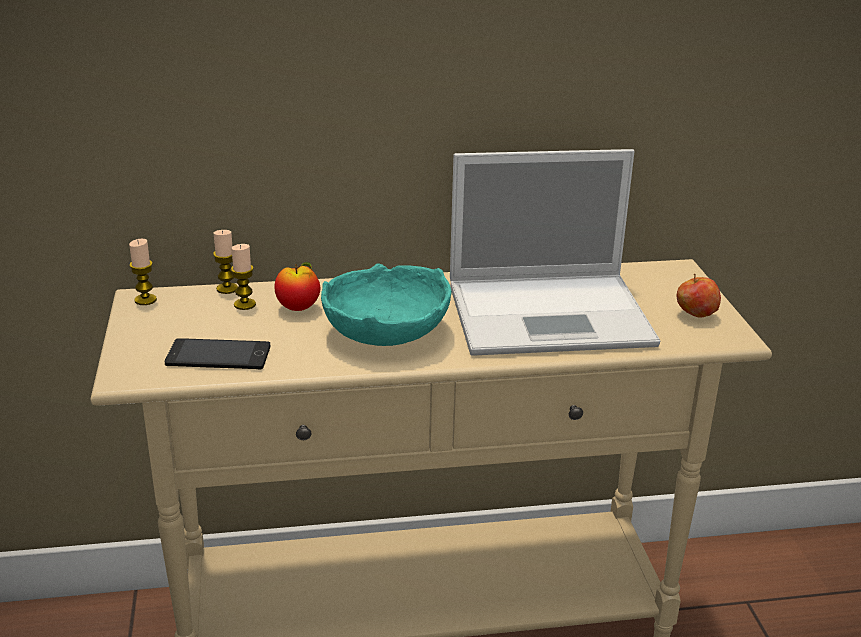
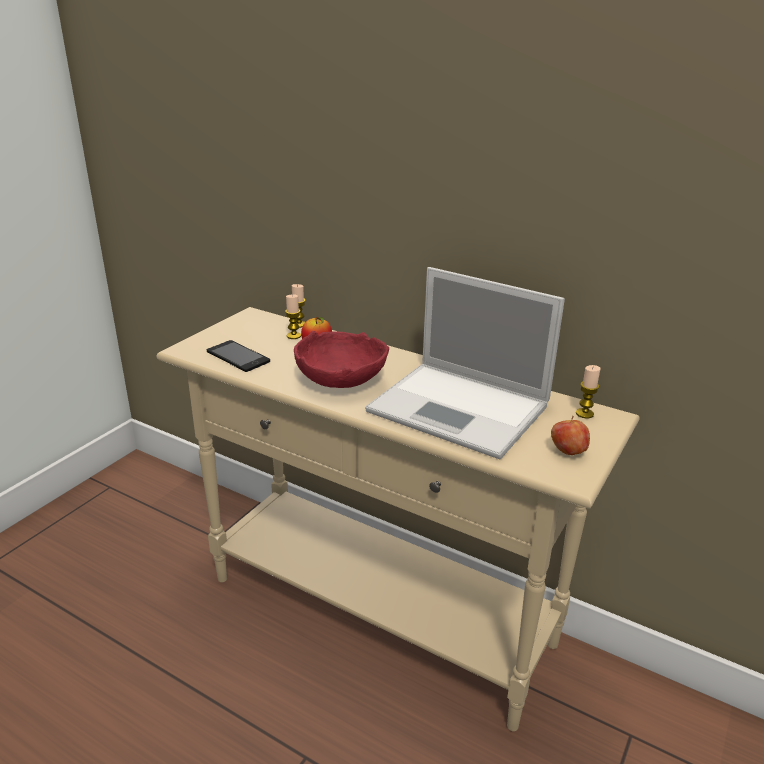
camera: 40 degrees right, 0 degrees up
(145, 300) = (252, 316): candle -> candle (584, 413)
(385, 333) = (340, 379): turquoise bowl -> red bowl

